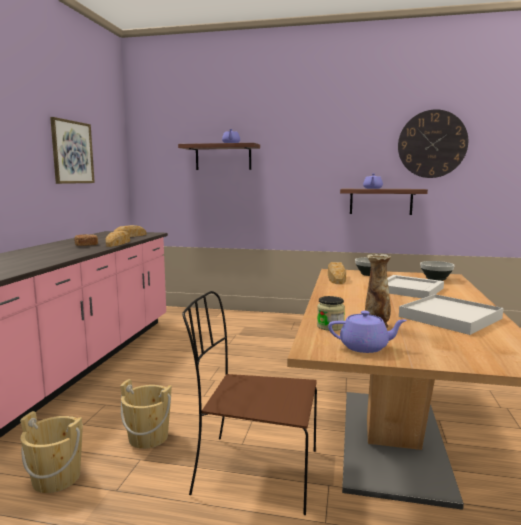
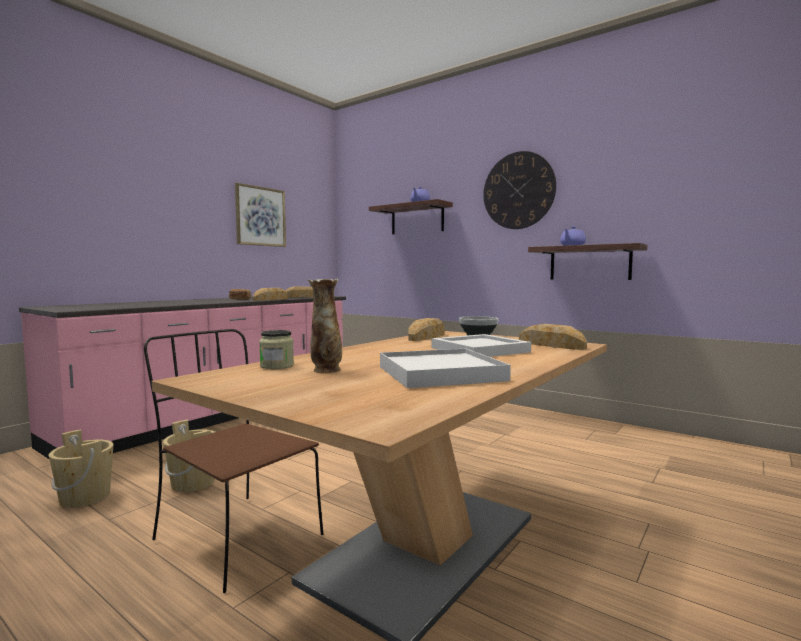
camera: 25 degrees right, 5 degrees down
(365, 347) = (250, 383): purple teapot -> none
(432, 144) = (658, 184): wall clock -> wall clock (518, 190)
(435, 279) = (551, 345): bowl -> bread

